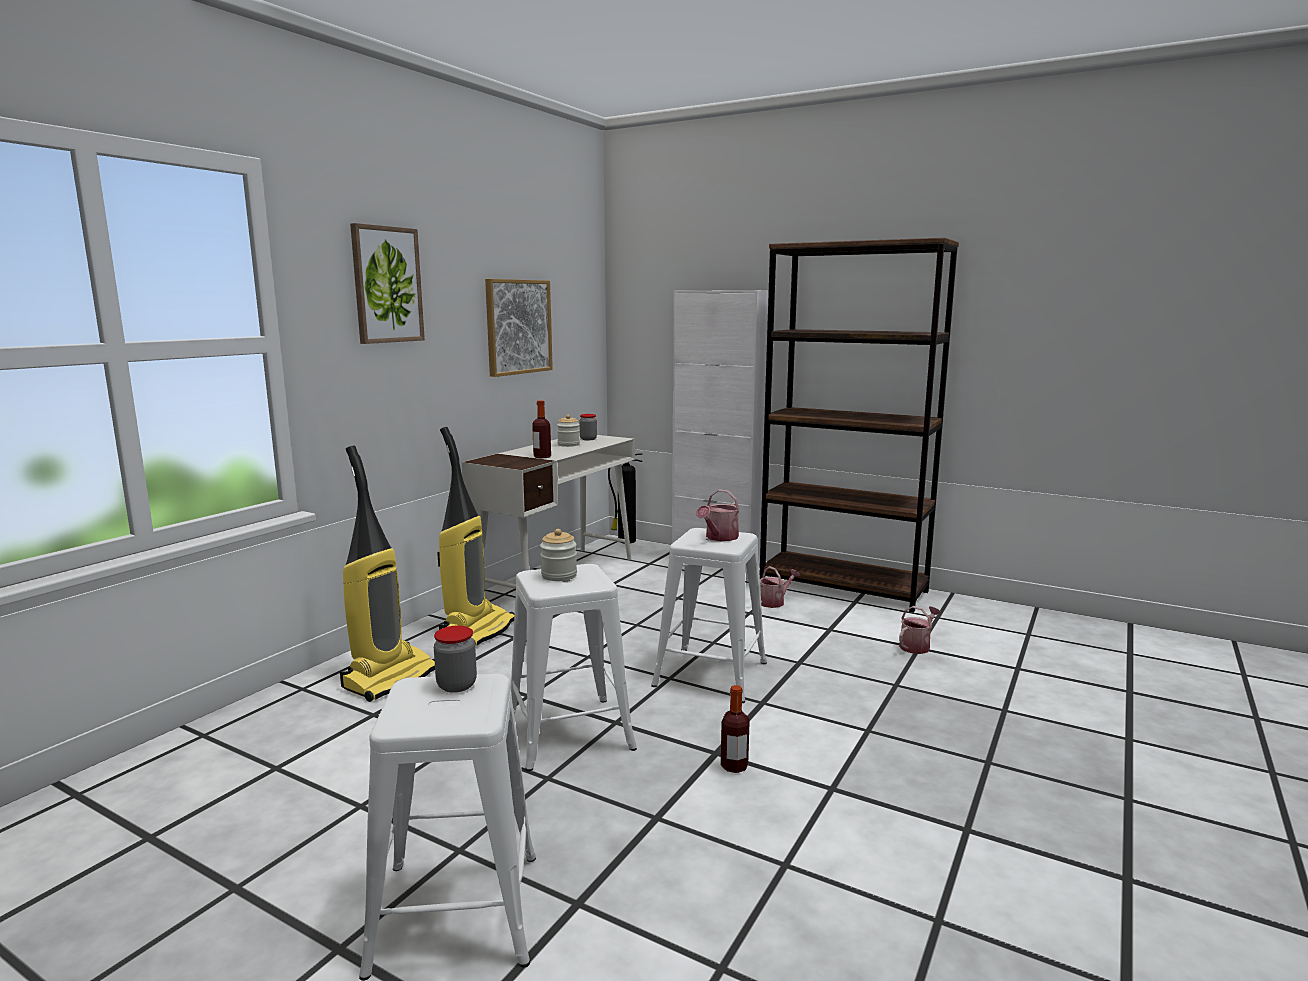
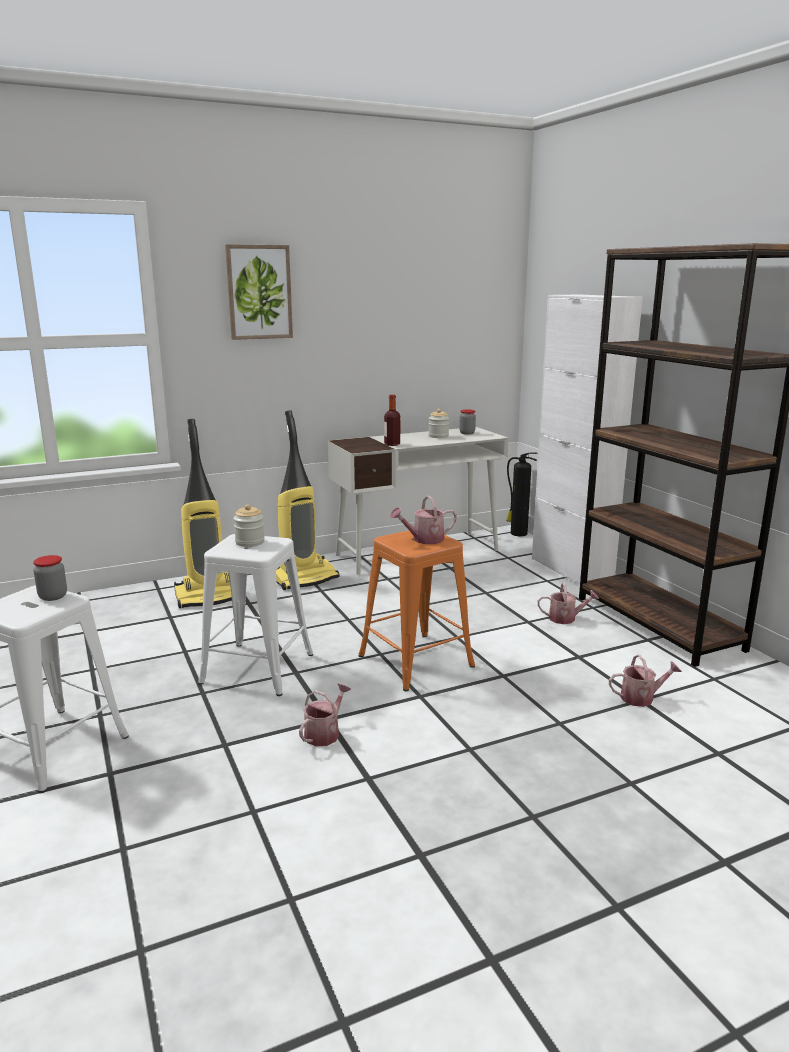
camera: 35 degrees right, 5 degrees up
(518, 327) = (404, 326): picture -> none
(711, 674) = (416, 661): white stool -> orange stool
(734, 766) = (325, 733): bottle -> watering can

